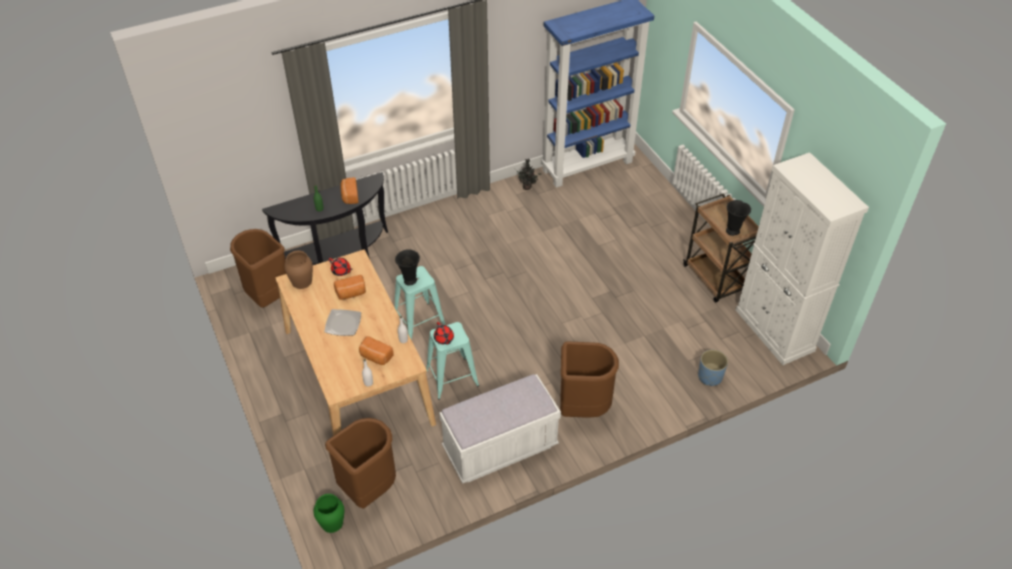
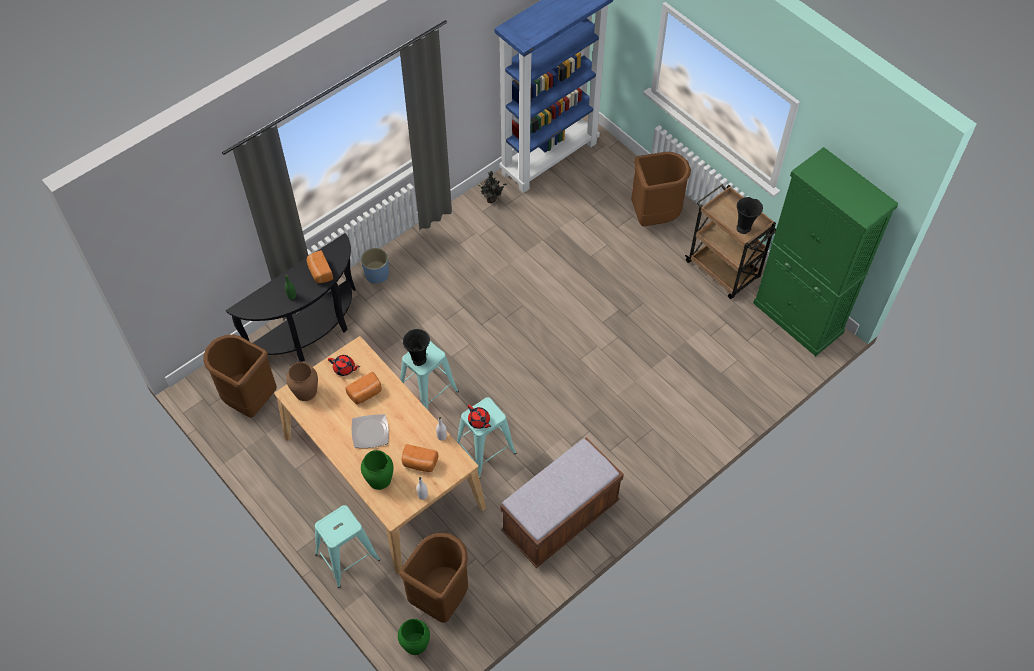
camera: 15 degrees left, 10 degrees up
(300, 436) = (347, 557): none -> turquoise stool
(336, 362) = (379, 479): none -> green vase
(500, 448) = (560, 518): white bench -> brown bench
(582, 408) = (630, 452): brown trash can -> brown trash can (654, 216)
(710, 376) = (747, 386): blue planter -> blue planter (377, 274)
(774, 330) = (798, 318): white cabinet -> green cabinet

